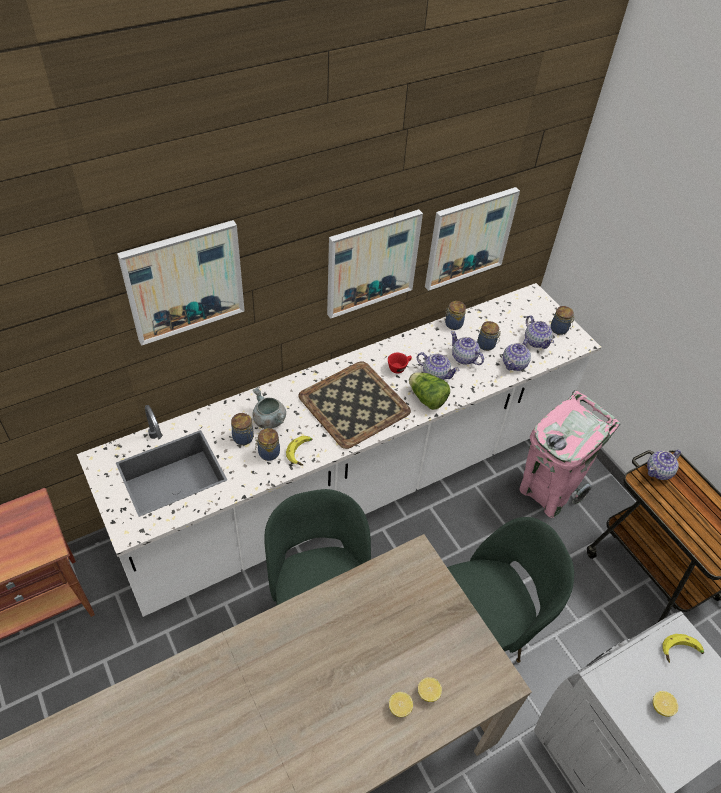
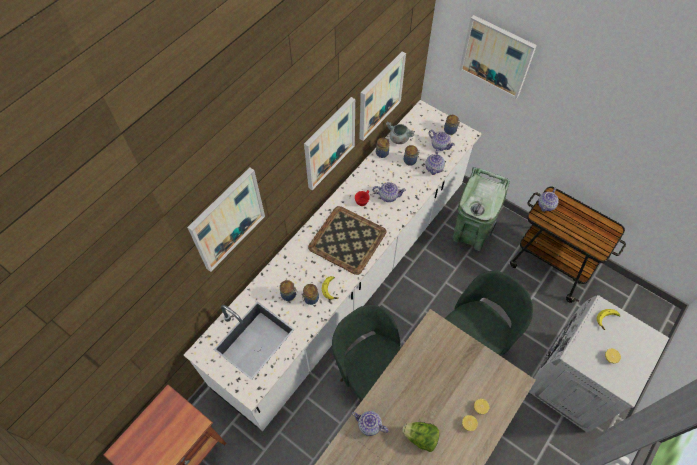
camera: 20 degrees left, 10 degrees up
(268, 420) = (298, 275): grey cooking pot -> grey cooking pot (398, 138)
(427, 399) = (391, 216): lettuce -> lettuce (420, 437)
(464, 358) = (400, 176): teapot -> teapot (369, 425)
(547, 492) = (470, 234): pink trash can -> green trash can
(644, 233) = (496, 57): none -> picture

